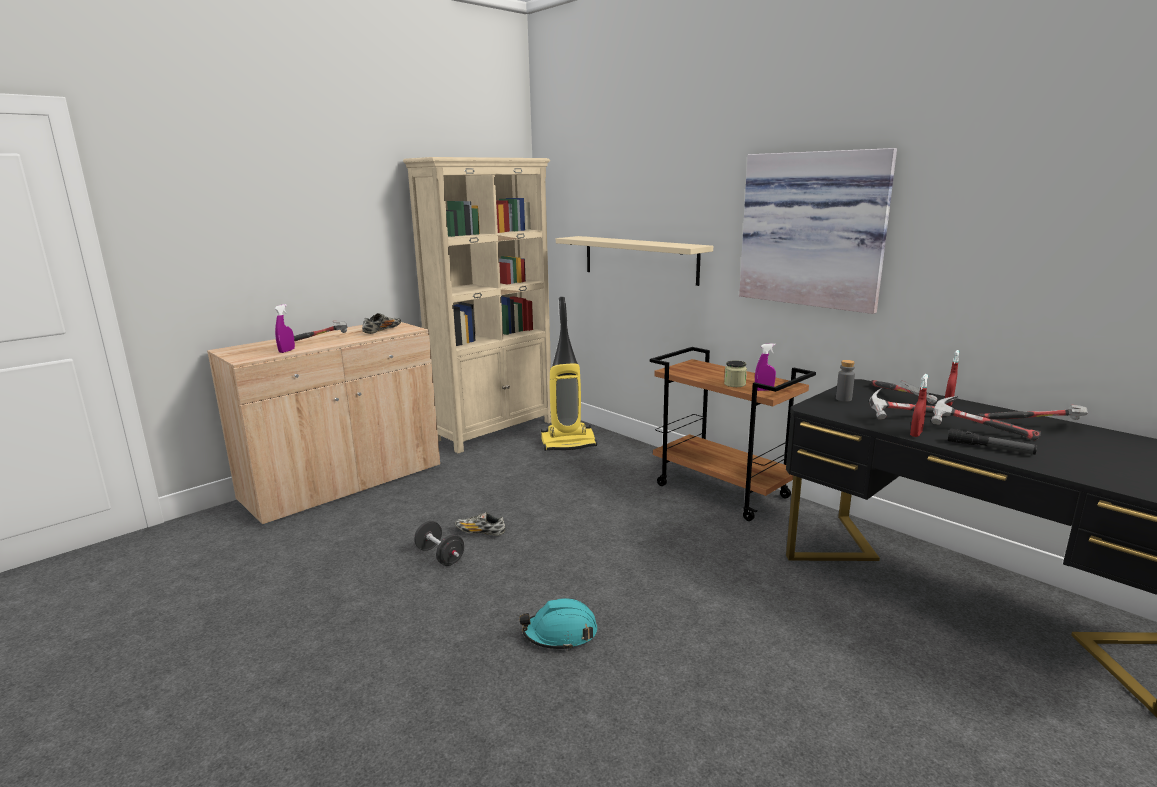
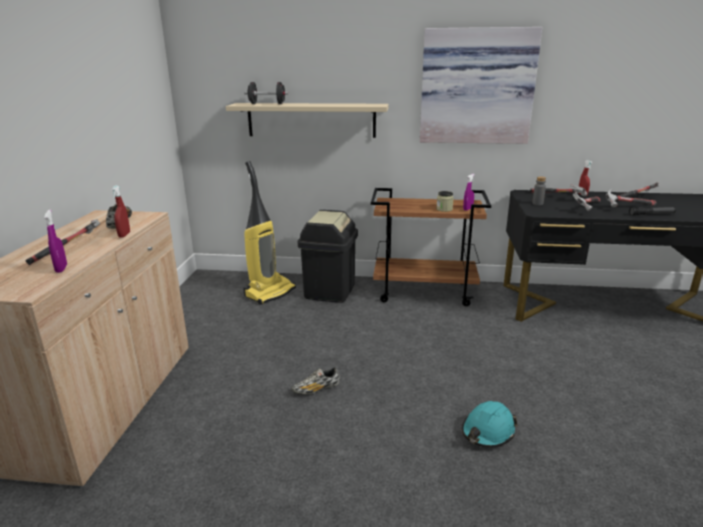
camera: 40 degrees left, 5 degrees up
(440, 556) = (316, 423): black dumbbell -> black dumbbell (267, 104)
(495, 430) = (189, 301): beige bookcase -> none
(624, 458) = (329, 291): none -> black trash can
(916, 434) = (612, 215): red spray bottle -> red spray bottle (124, 235)

